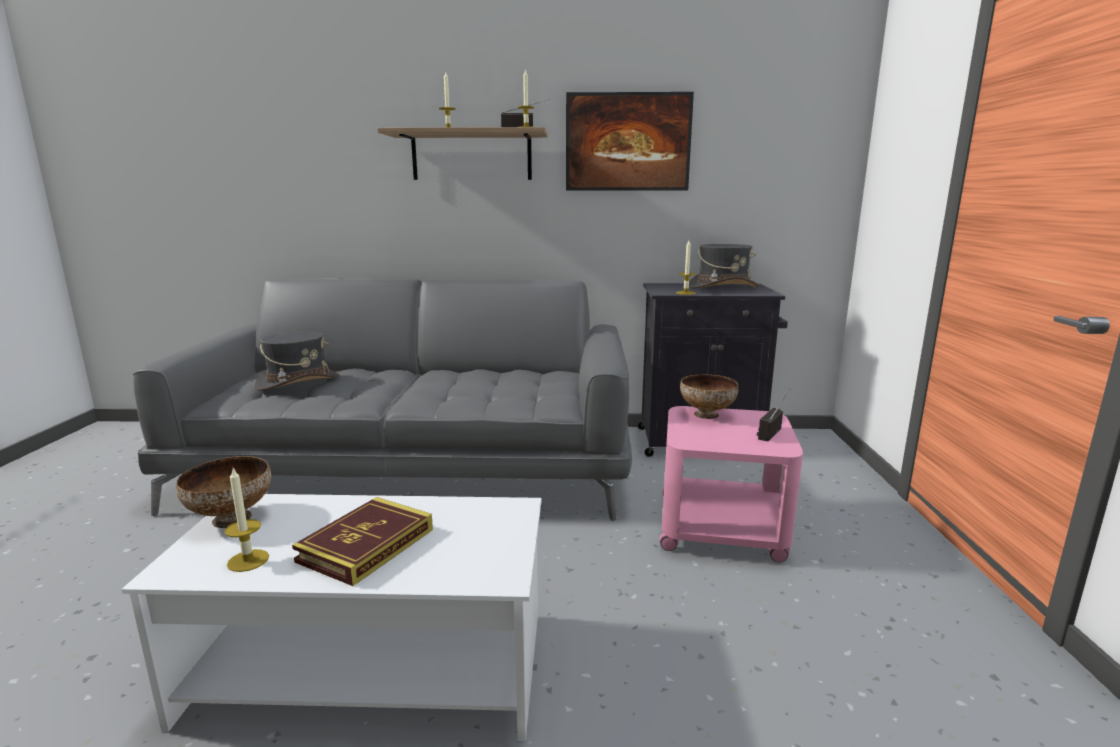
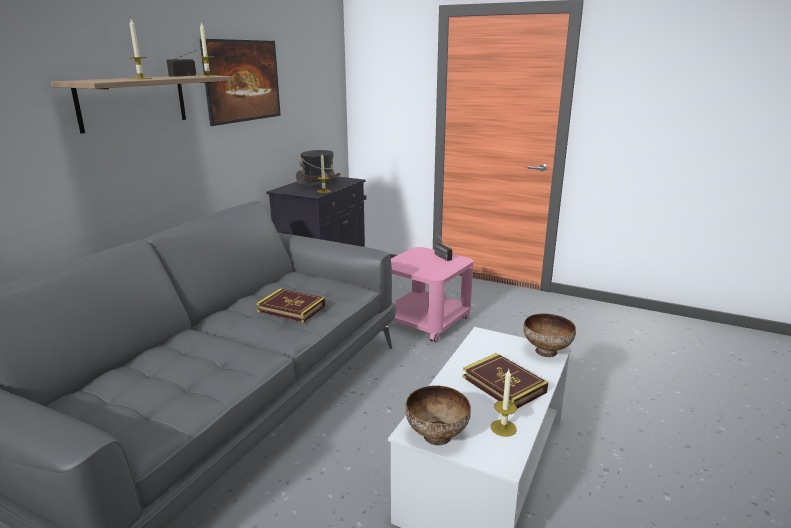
camera: 65 degrees left, 5 degrees up
(298, 382) = (152, 385): grey hat -> none
(474, 389) = (291, 309): none -> book
(707, 415) = (403, 261): bowl -> bowl (547, 351)

